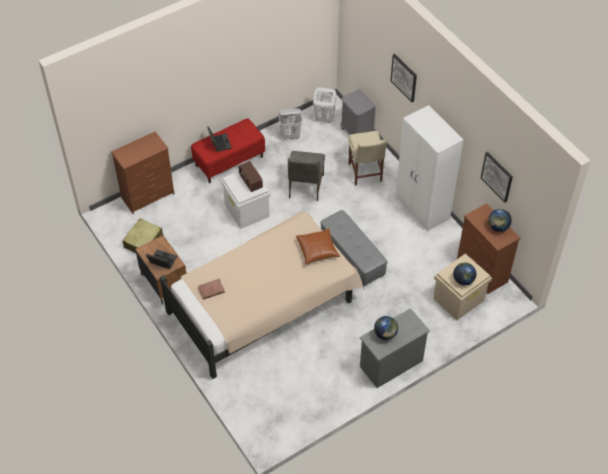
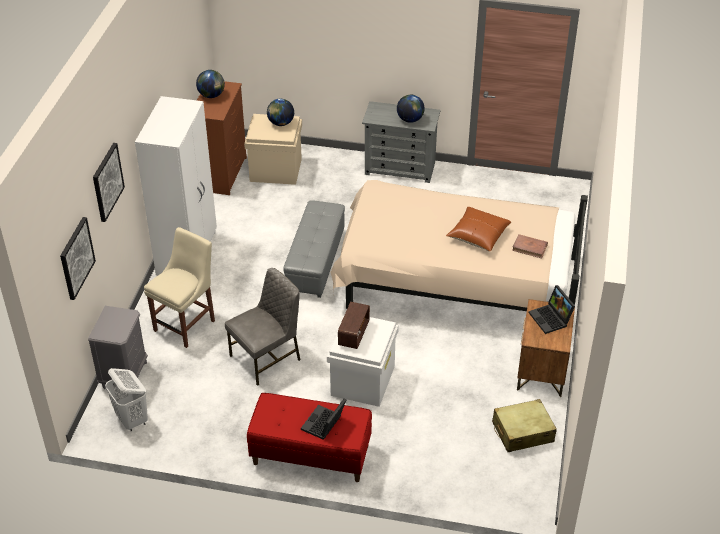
camera: 135 degrees left, 10 degrees down
(148, 196) = (460, 486): brown dresser -> none
(290, 136) = (198, 430): white laundry basket -> none
(317, 250) = (379, 213): brown pillow -> brown pillow (478, 235)
(497, 176) = (179, 67): picture -> picture (76, 258)

